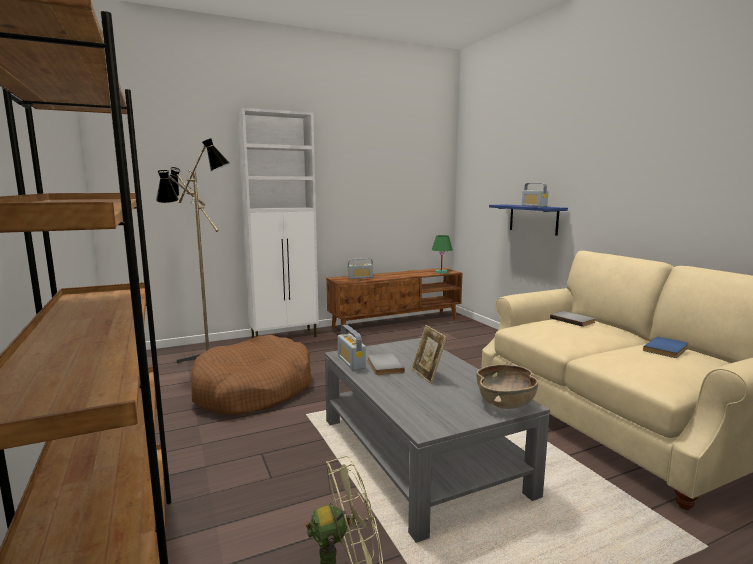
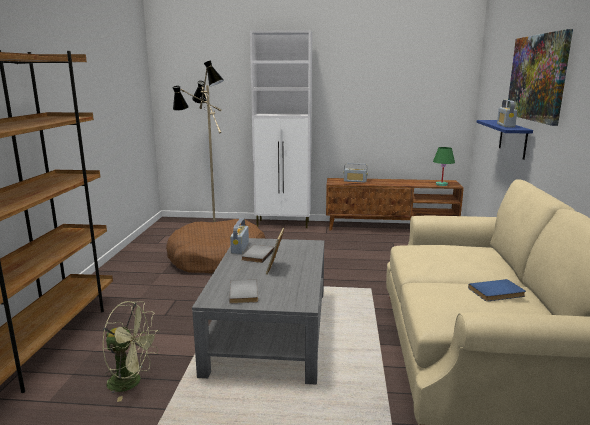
camera: 30 degrees right, 5 degrees up
(505, 403) = (292, 300): brown bowl -> none
(565, 161) = (537, 77): none -> picture
(573, 320) = (464, 249): grey book -> grey book (245, 293)

